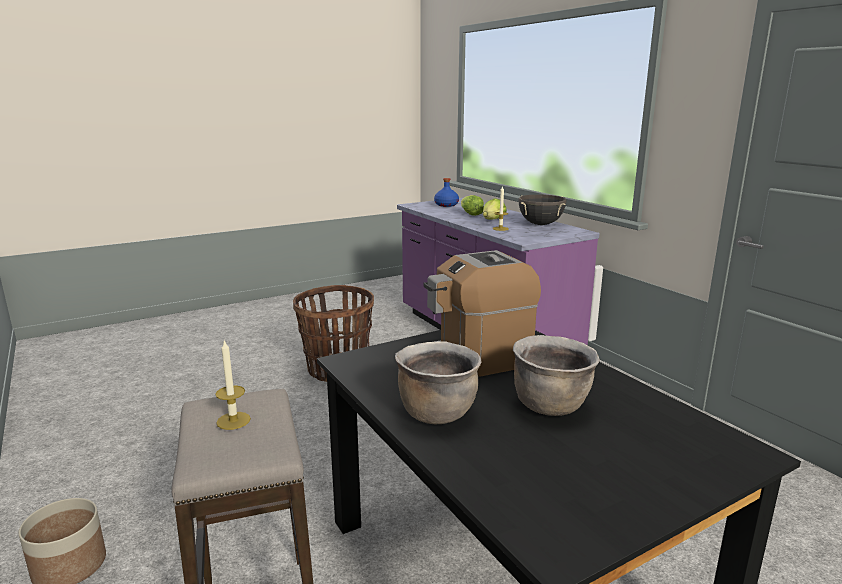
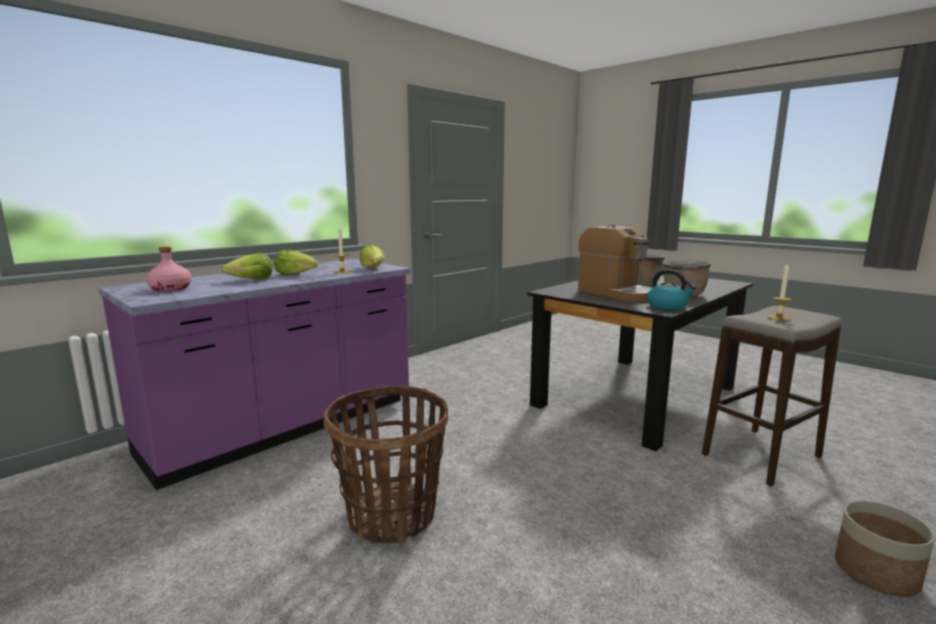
camera: 105 degrees left, 5 degrees down
(367, 372) = (667, 306): none -> kettle
(446, 205) = (170, 289): blue bottle -> pink bottle
(518, 235) = (373, 268): none -> lettuce
(540, 224) = (320, 266): black cooking pot -> none

